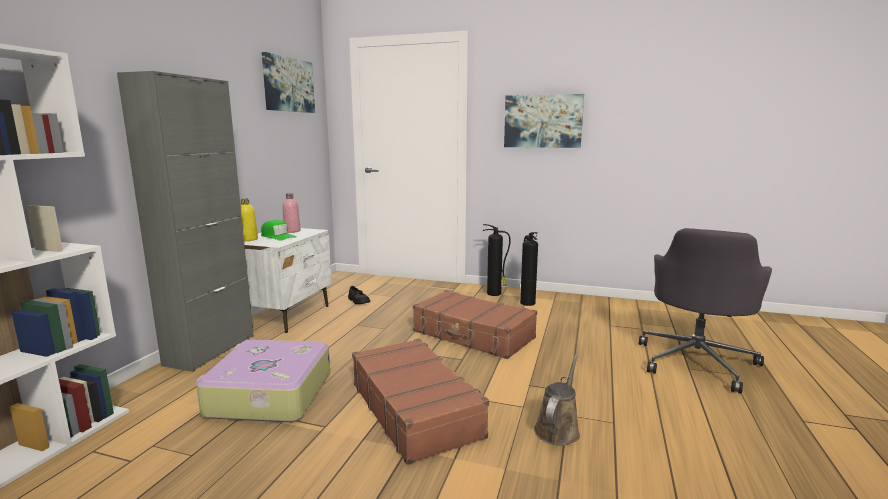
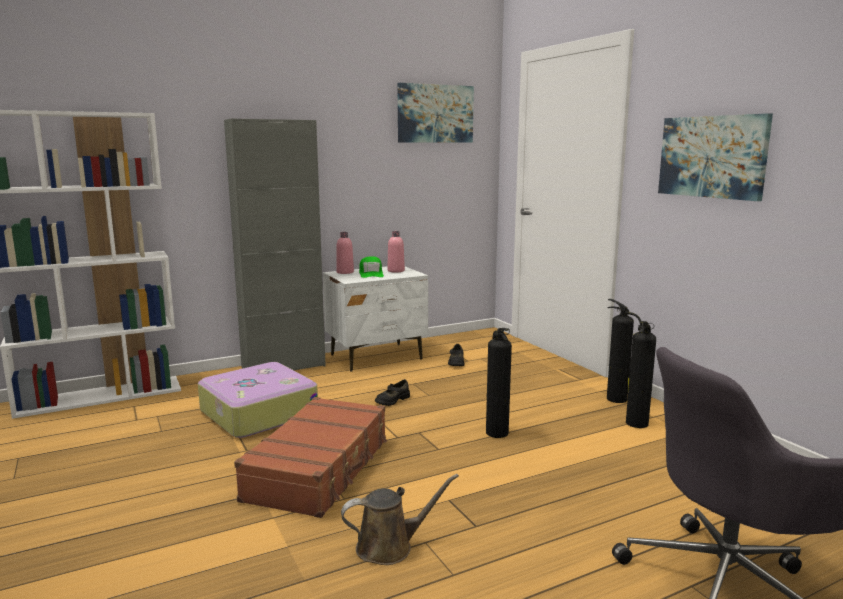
camera: 45 degrees right, 0 degrees up
(248, 239) = (345, 272): yellow bottle -> pink bottle
(366, 341) = (392, 400): none -> black shoe
(473, 335) = (496, 432): brown suitcase -> fire extinguisher

